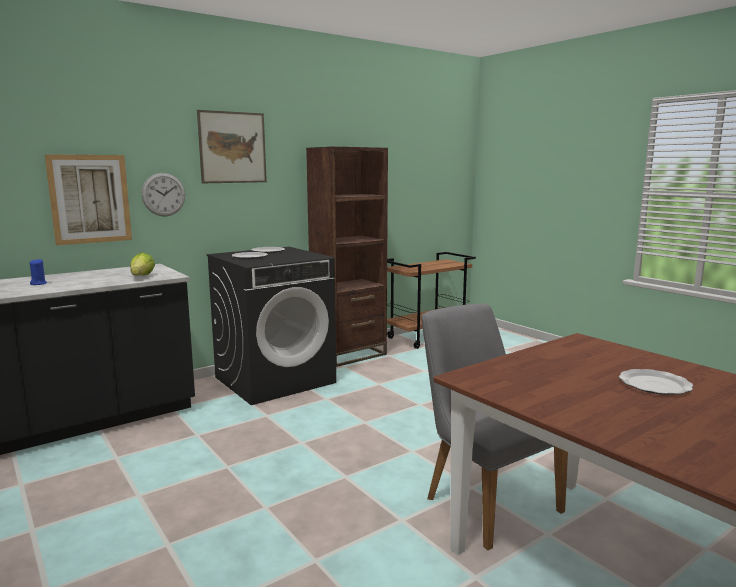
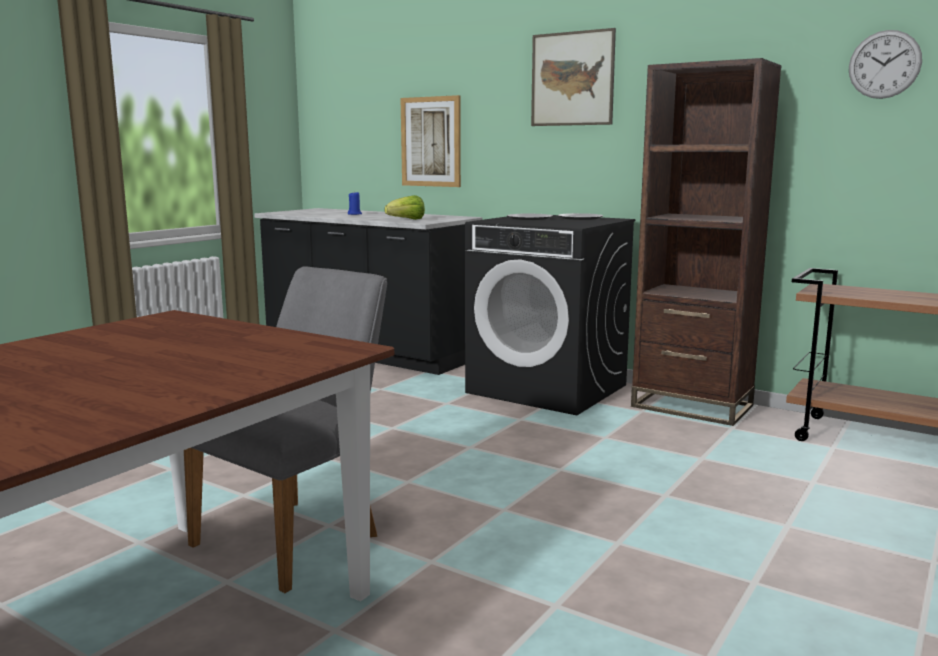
camera: 70 degrees right, 0 degrees up
(163, 194) = (493, 139): wall clock -> wall clock (884, 64)
(655, 385) = (129, 373): plate -> none

